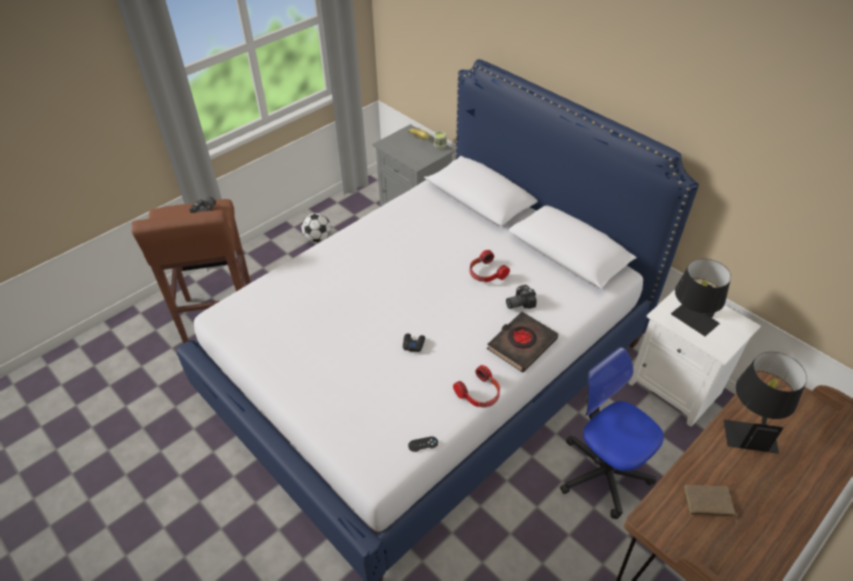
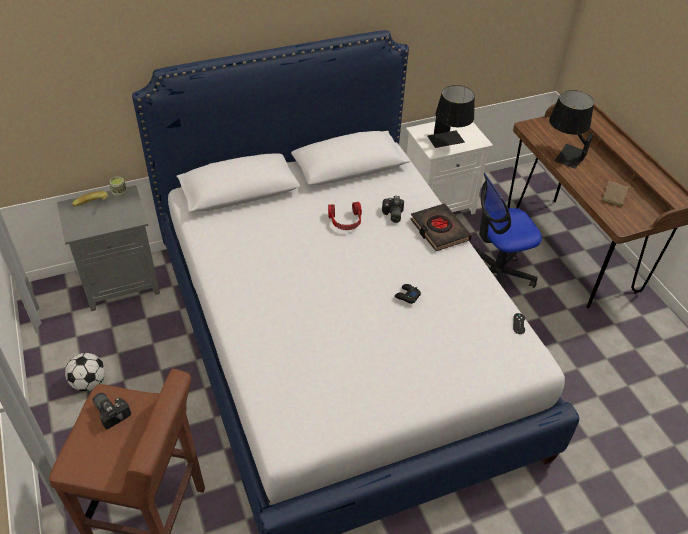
camera: 70 degrees left, 0 degrees up
(479, 394) = (480, 272): headphones -> none

